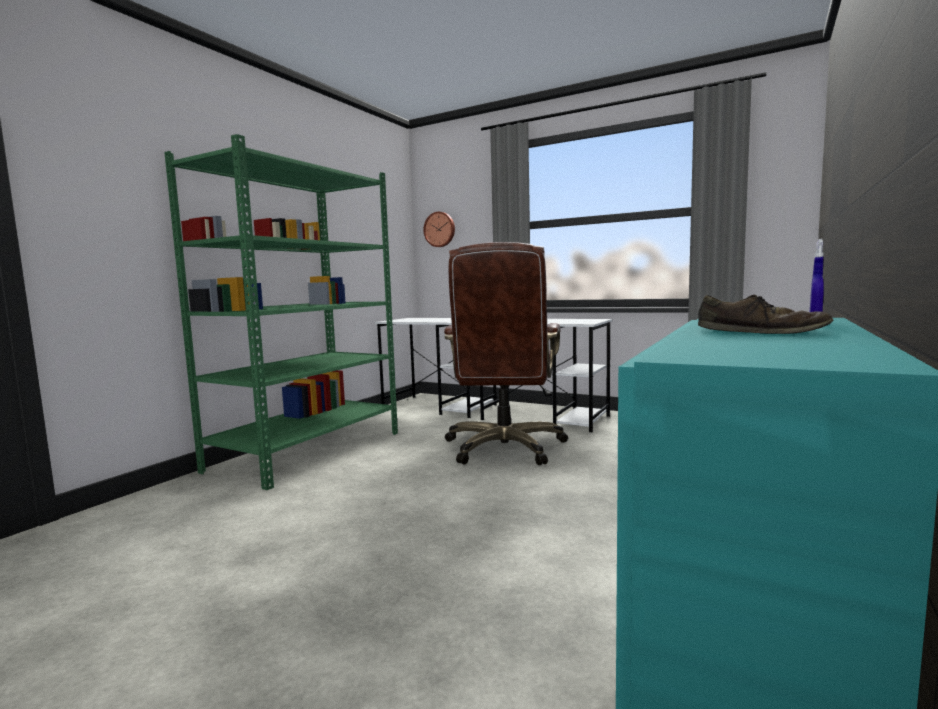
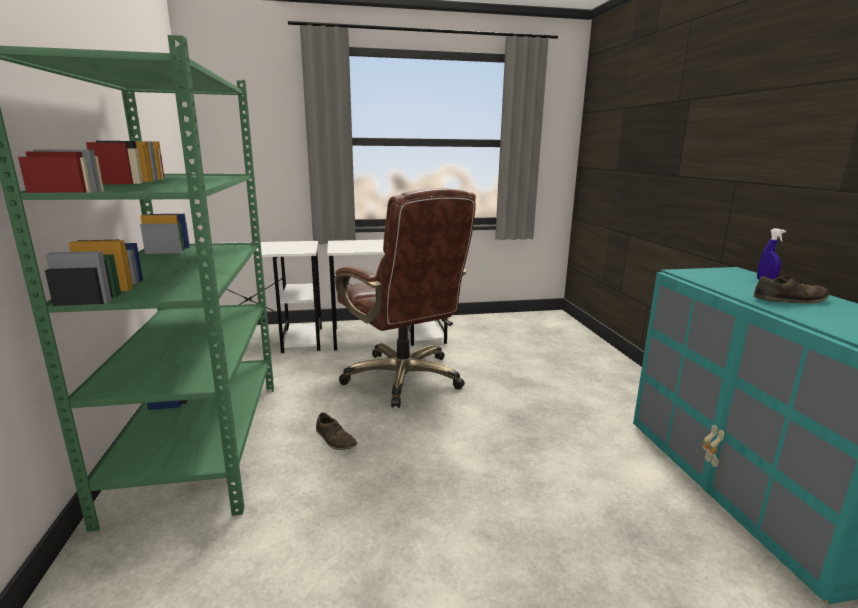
camera: 40 degrees left, 10 degrees up
(384, 470) = (335, 439): none -> brown shoe
(440, 229) = (228, 135): wall clock -> none

